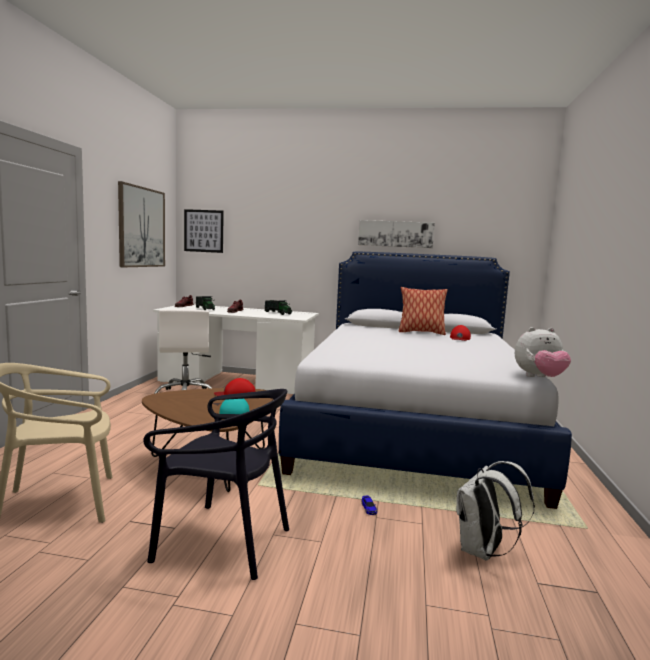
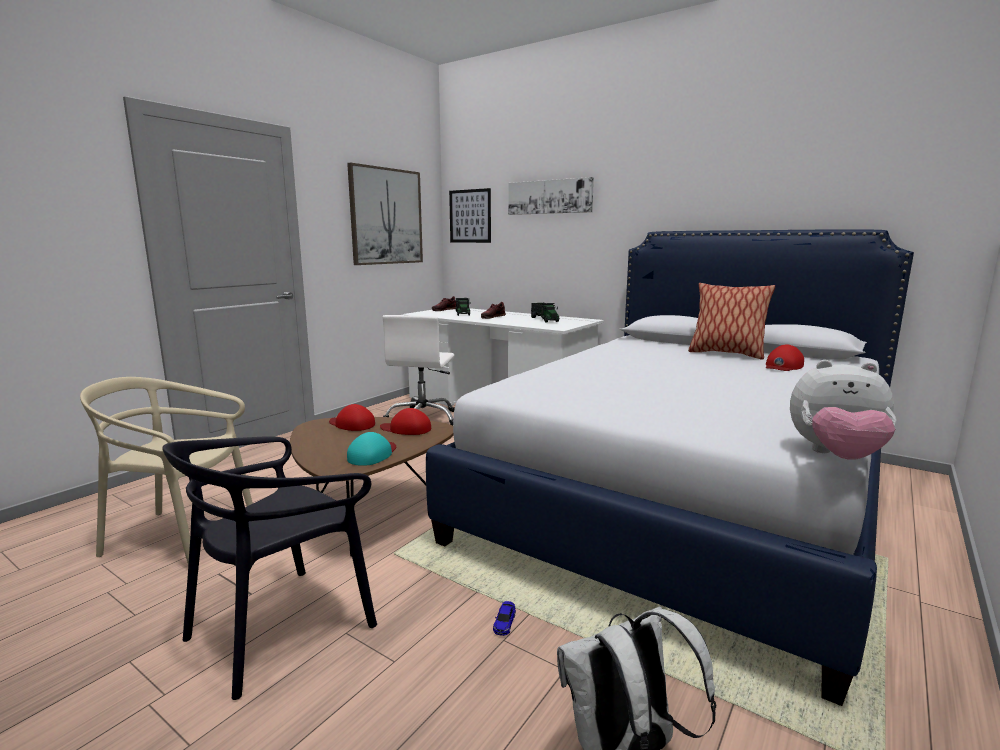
camera: 25 degrees right, 5 degrees up
(188, 395) = (352, 424): none -> red cap
(223, 541) = (281, 628): black chair -> black chair turned 90 degrees clockwise
(395, 234) = (715, 201): picture -> picture (549, 197)

